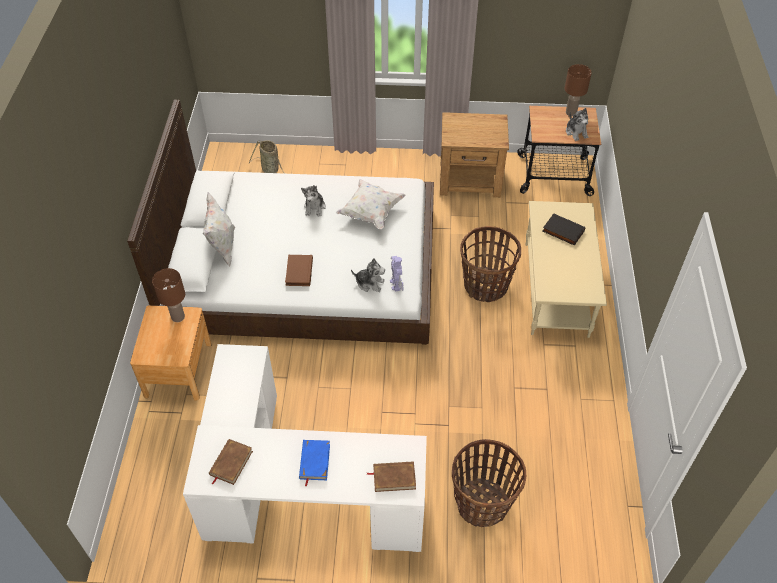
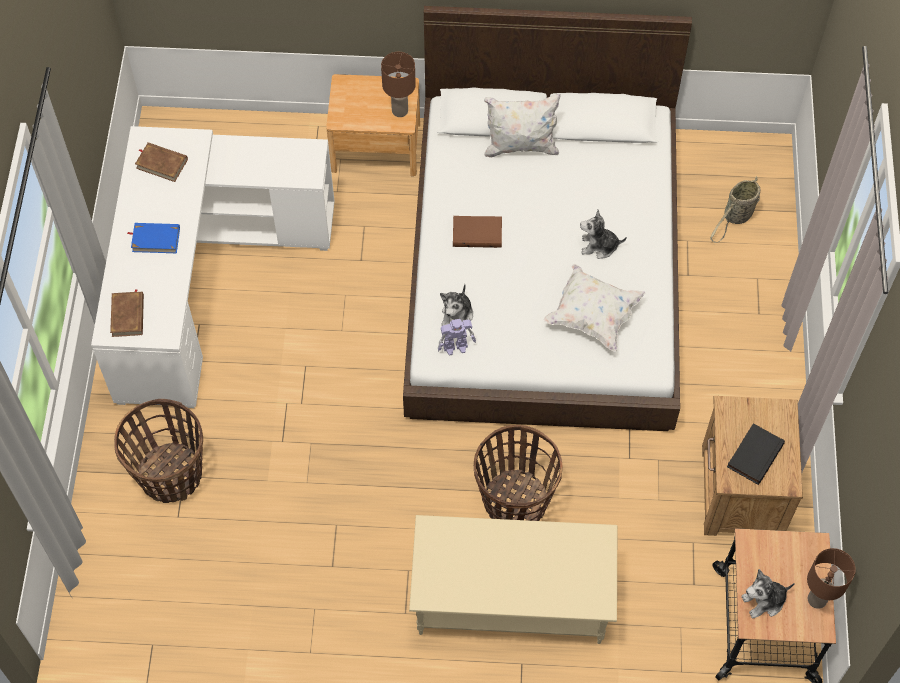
camera: 90 degrees right, 10 degrees up
(562, 231) = (551, 566): black book -> black book (754, 454)

